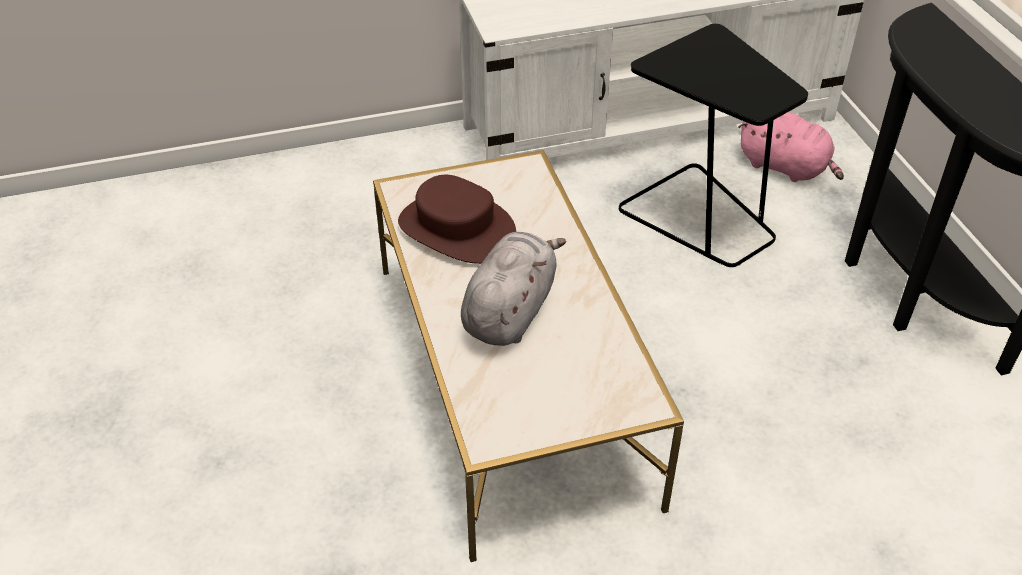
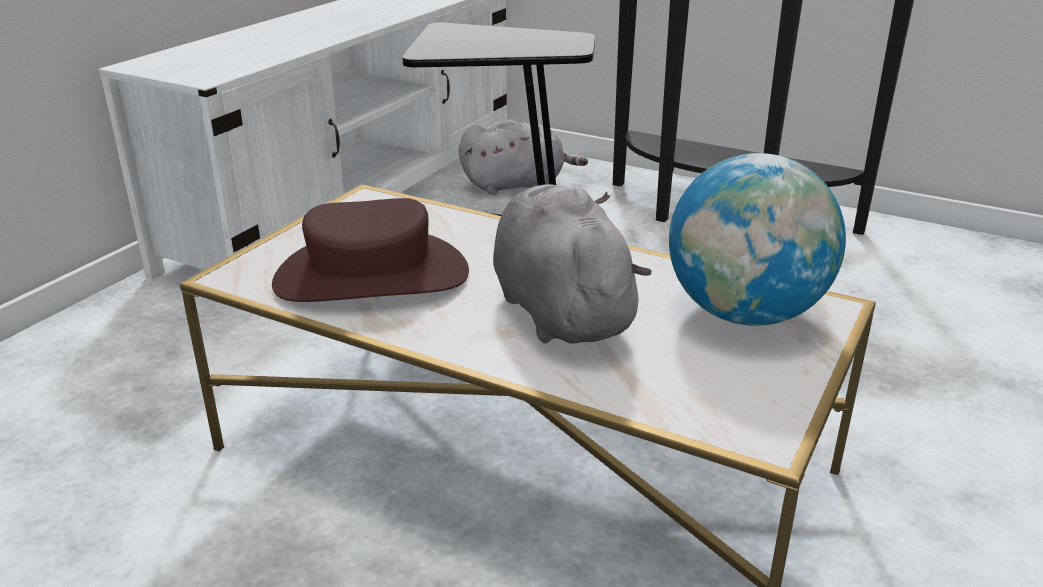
camera: 45 degrees left, 15 degrees down
(596, 377) = (745, 314): none -> globe
(785, 167) = (517, 185): pink plush toy -> grey plush toy

